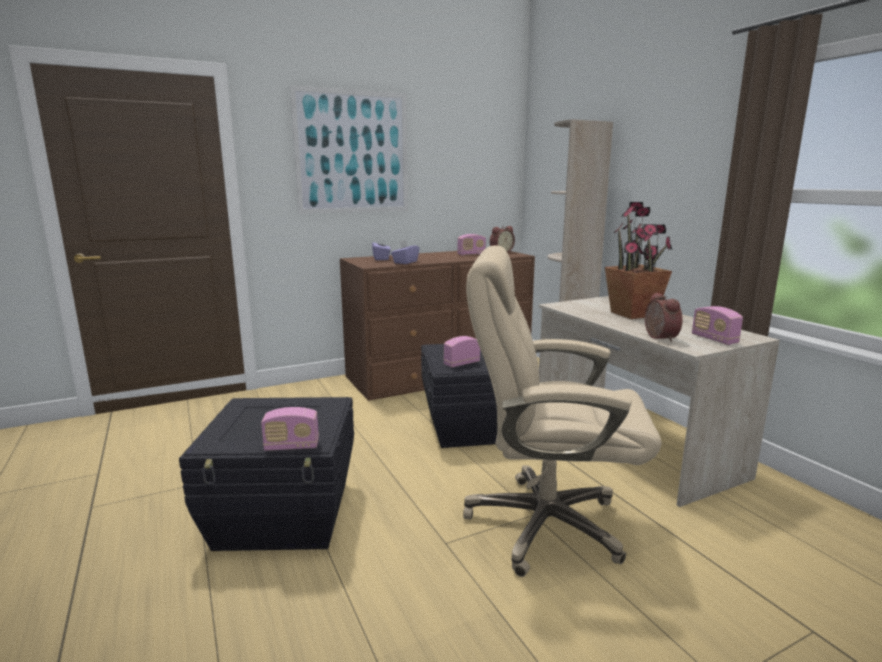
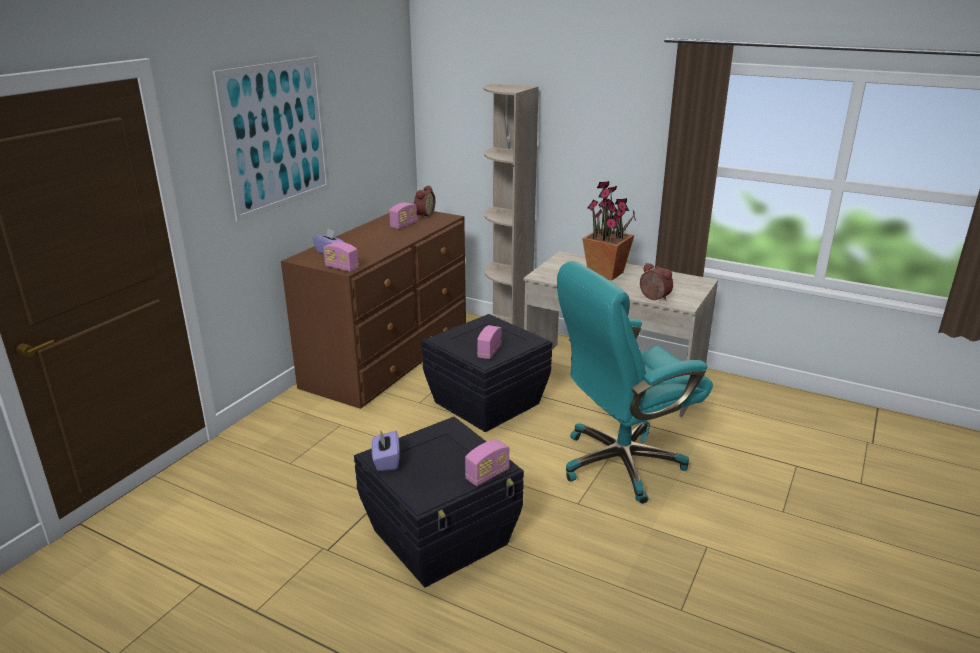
camera: 35 degrees left, 10 degrees up
(405, 262) = (368, 254): purple tissue box -> purple tissue box (386, 461)
(549, 524) = (624, 462): beige office chair -> turquoise office chair
(714, 339) = (686, 290): radio -> radio (342, 268)

